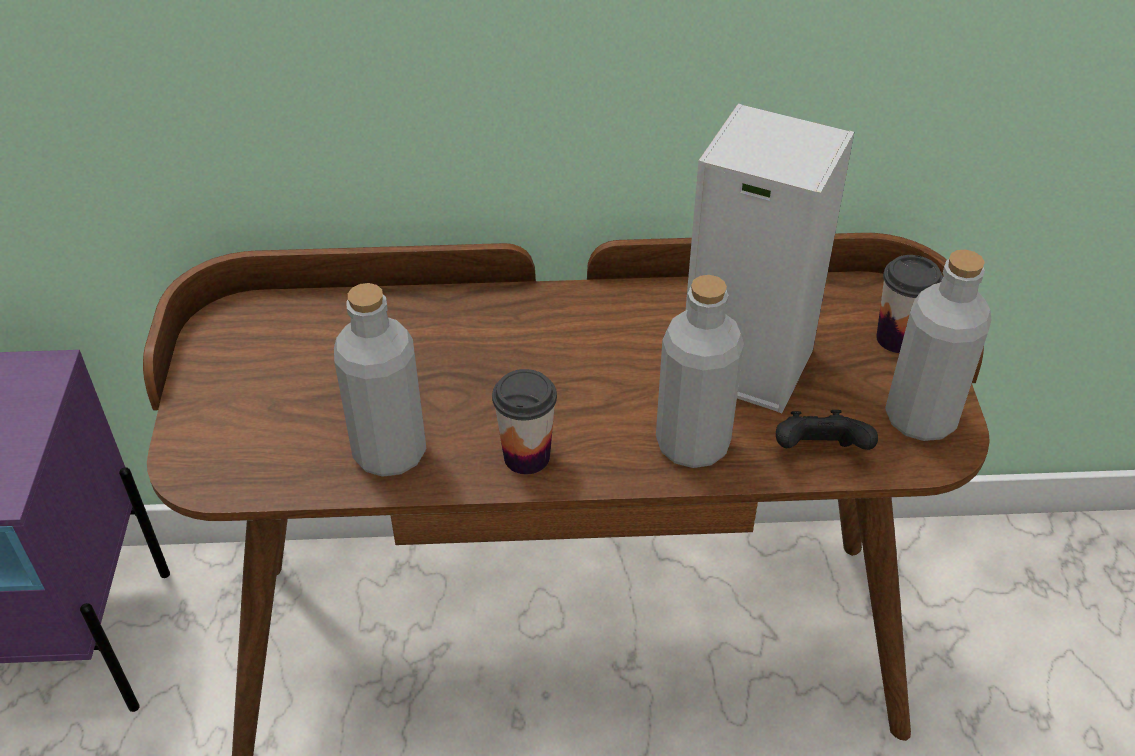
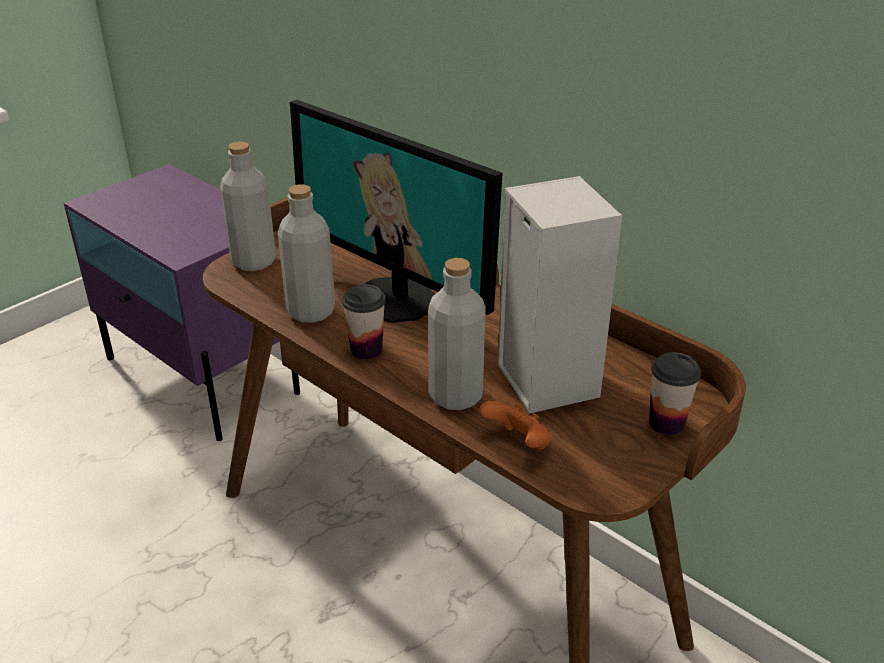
camera: 45 degrees right, 10 degrees down
(464, 370) = (396, 299): none -> monitor
(818, 453) = (518, 443): black game controller -> orange game controller
(920, 418) = (611, 468): grey bottle -> grey bottle (253, 261)

